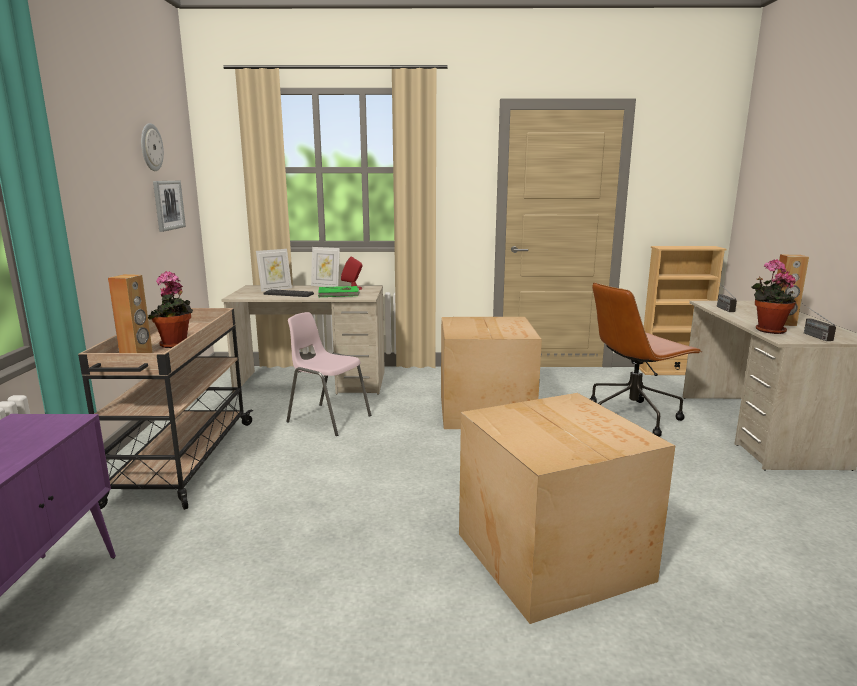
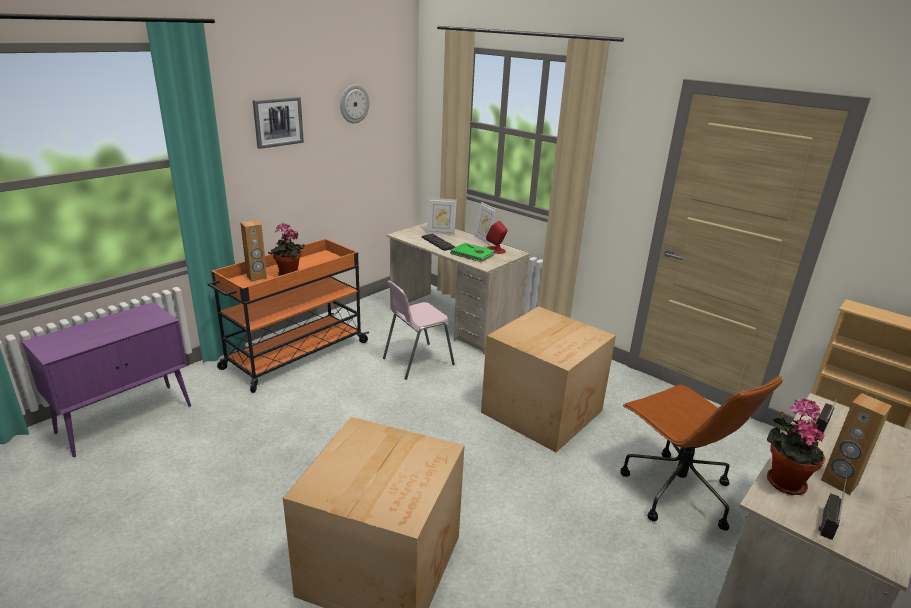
camera: 40 degrees right, 10 degrees up
(168, 205) = (370, 148): picture -> picture (278, 122)
(183, 461) = (294, 355): beige cart -> orange cart
(328, 419) = (417, 361): pink chair -> pink chair turned 105 degrees counterclockwise
(632, 416) = (675, 490): brown office chair -> brown office chair turned 135 degrees counterclockwise

